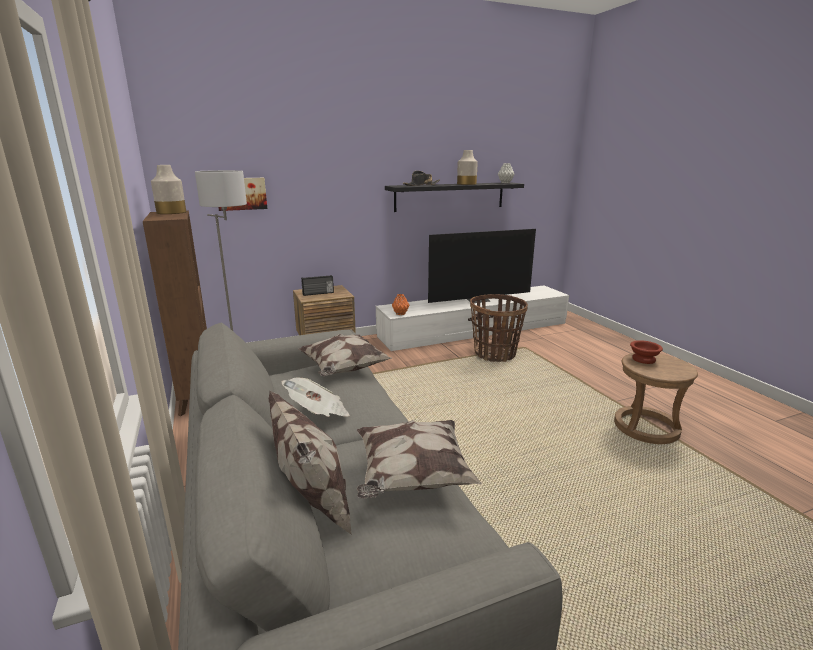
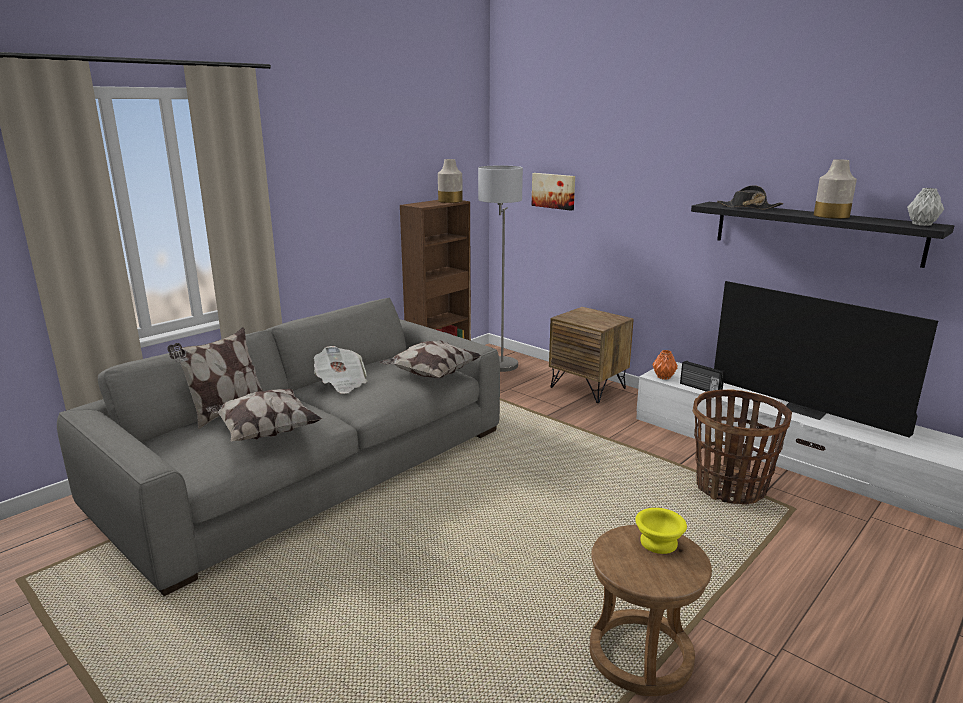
camera: 65 degrees right, 0 degrees up
(318, 293) = (586, 317): radio -> radio (700, 388)
(643, 360) = (657, 543): brown bowl -> yellow bowl

